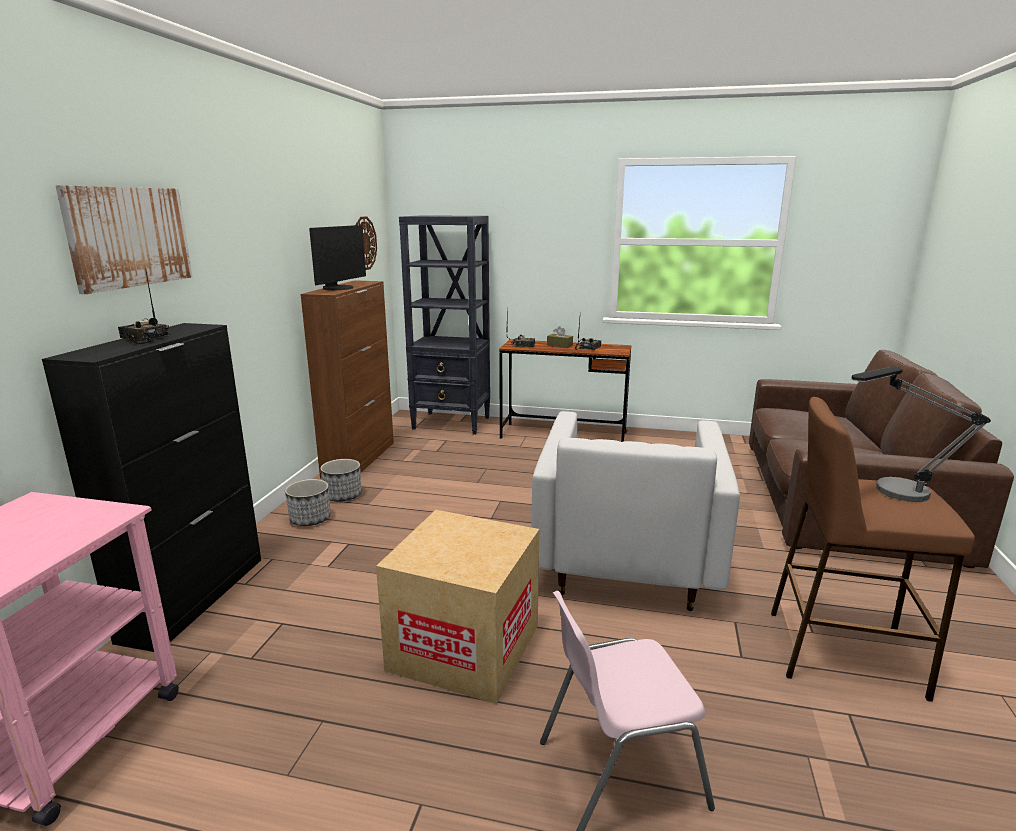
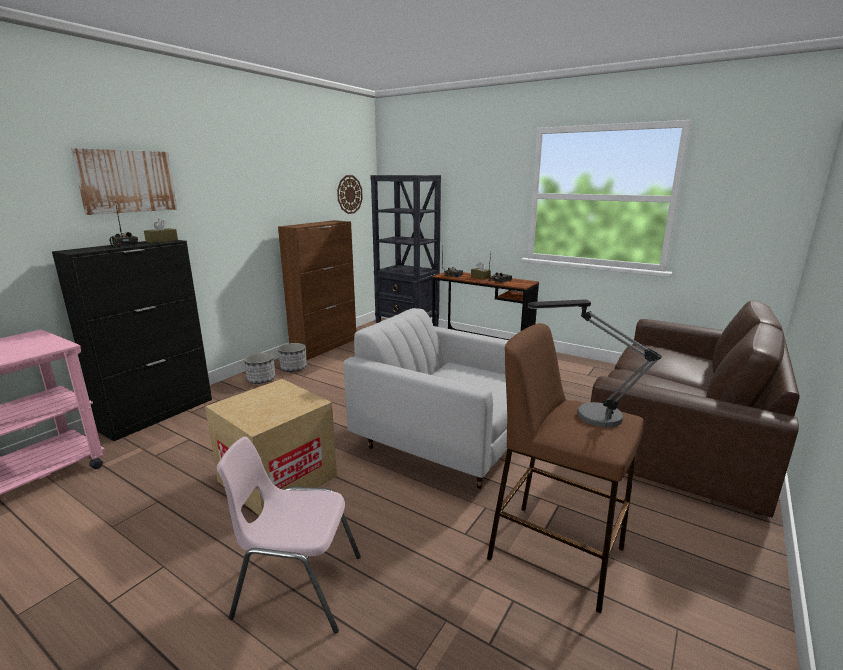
camera: 20 degrees right, 0 degrees up
(189, 328) = (162, 241): none -> brown tissue box
(339, 288) = (309, 224): monitor -> none
(626, 558) = (444, 443): white armchair -> white armchair turned 90 degrees clockwise

